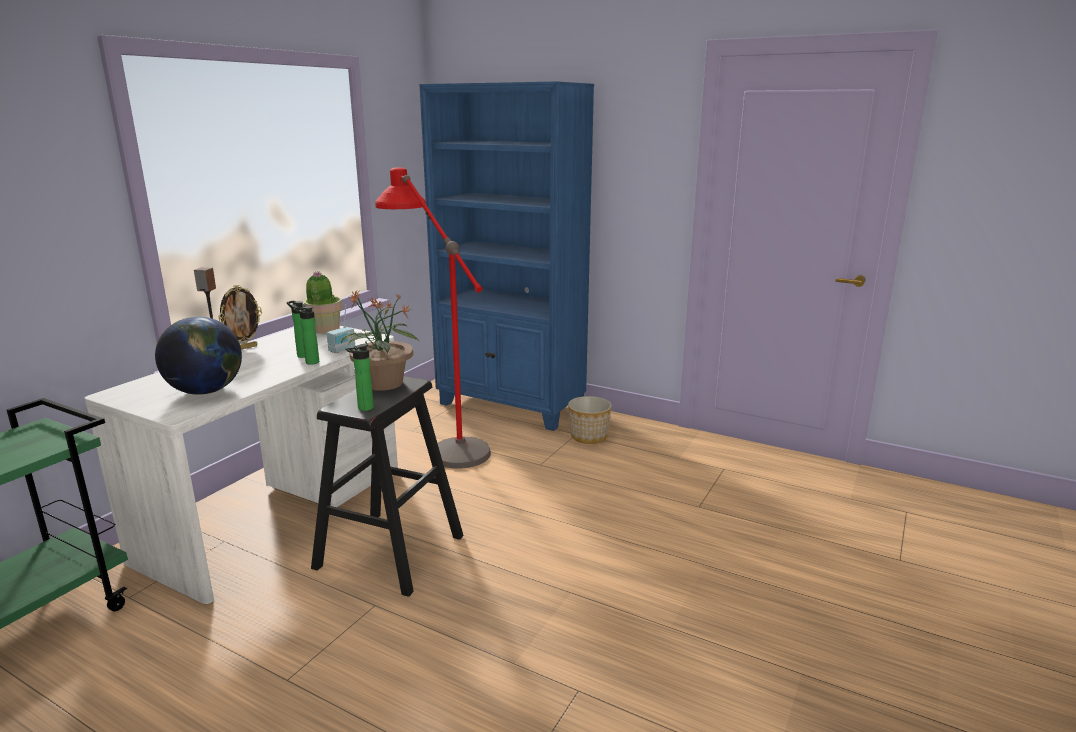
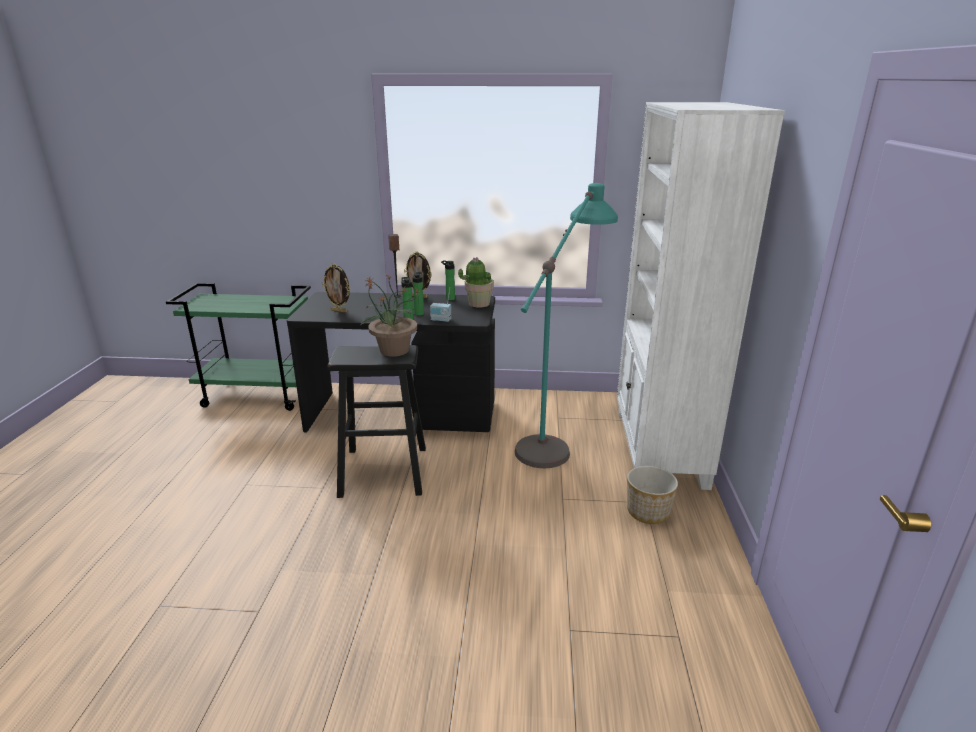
camera: 65 degrees right, 5 degrees up
(206, 391) = (339, 311): globe -> picture frame
(278, 513) = (403, 414): white desk -> black desk
(363, 408) = (345, 357): bottle -> bottle (449, 299)
(441, 438) = (558, 434): red floor lamp -> turquoise floor lamp
(511, 406) = (658, 448): blue bookcase -> white bookcase

